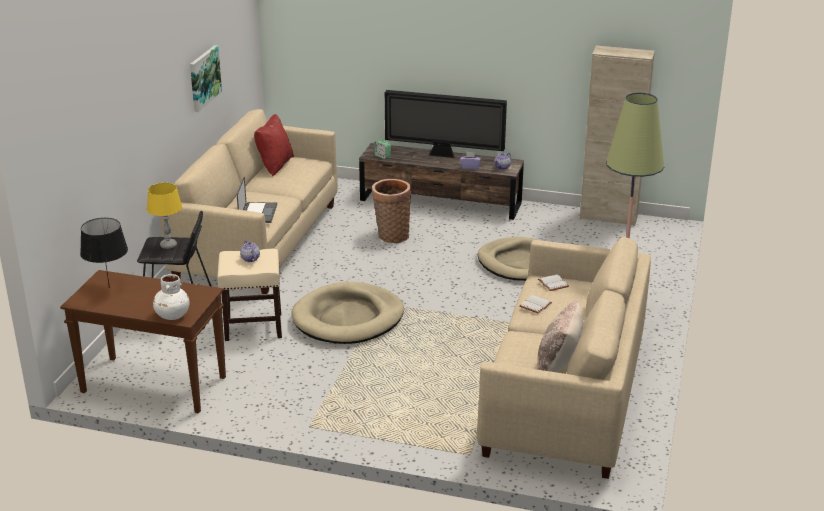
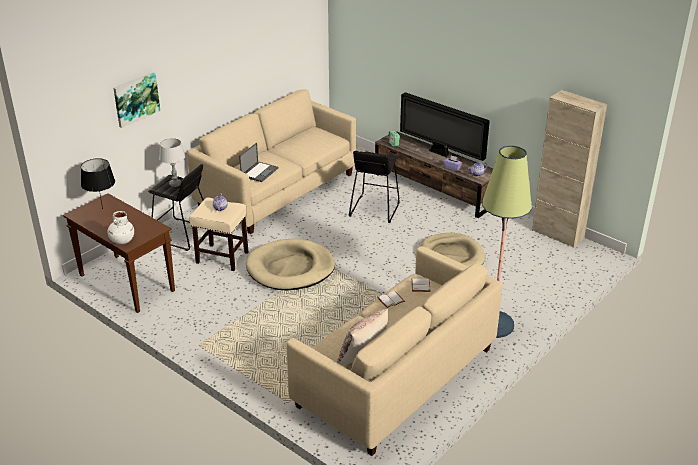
camera: 25 degrees right, 5 degrees up
(168, 245) = (175, 184): yellow table lamp -> grey table lamp
(204, 78) = (253, 61): picture -> picture (136, 99)
(275, 165) = (304, 135): red pillow -> none
(391, 235) = (374, 209): basket -> black stool

